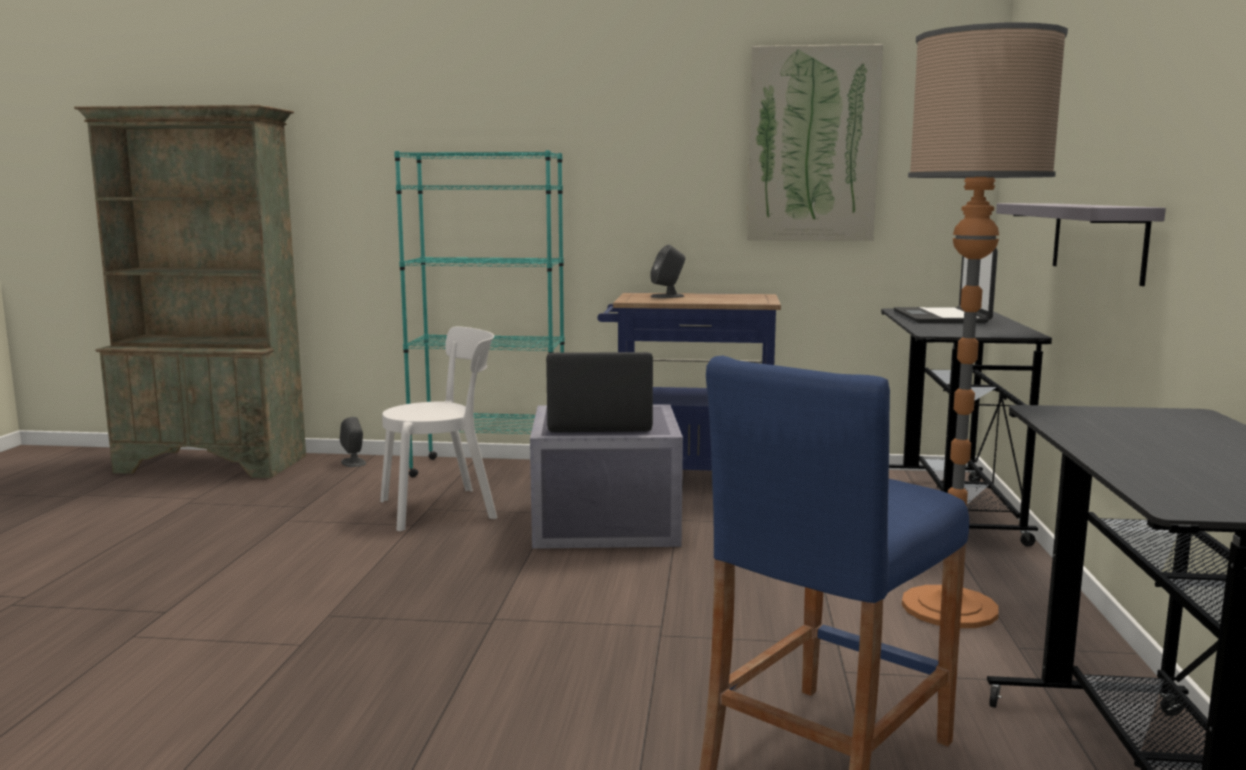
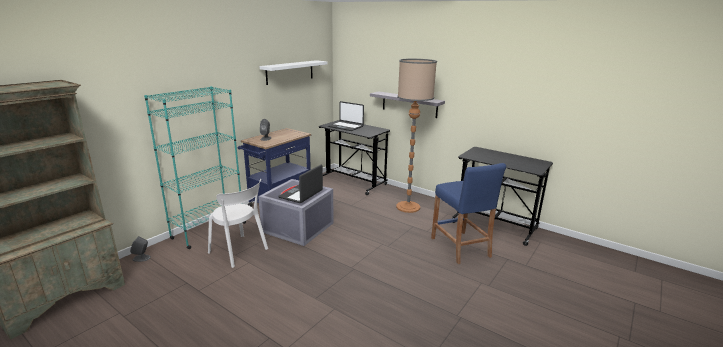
camera: 60 degrees left, 10 degrees up
(444, 508) = (239, 251): white chair -> white chair turned 120 degrees clockwise
(812, 145) = (290, 72): picture -> white shelf

